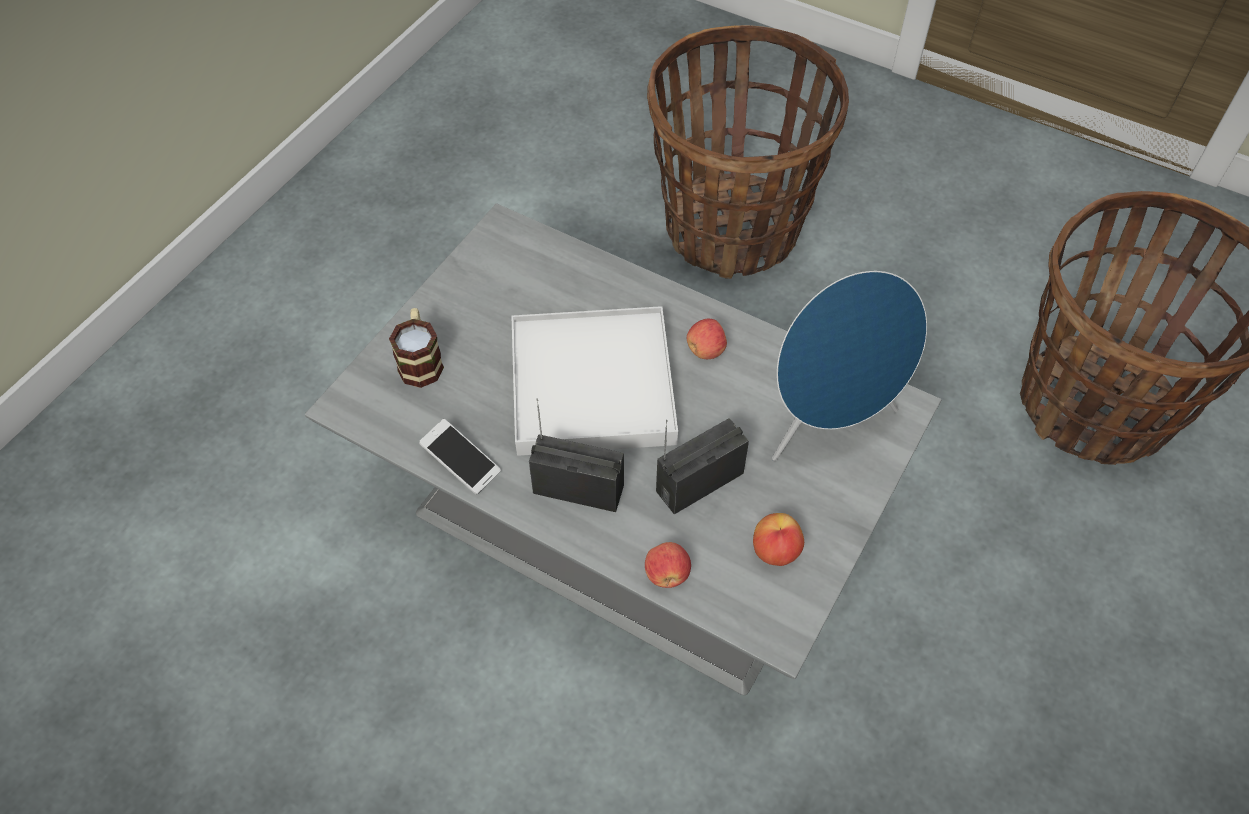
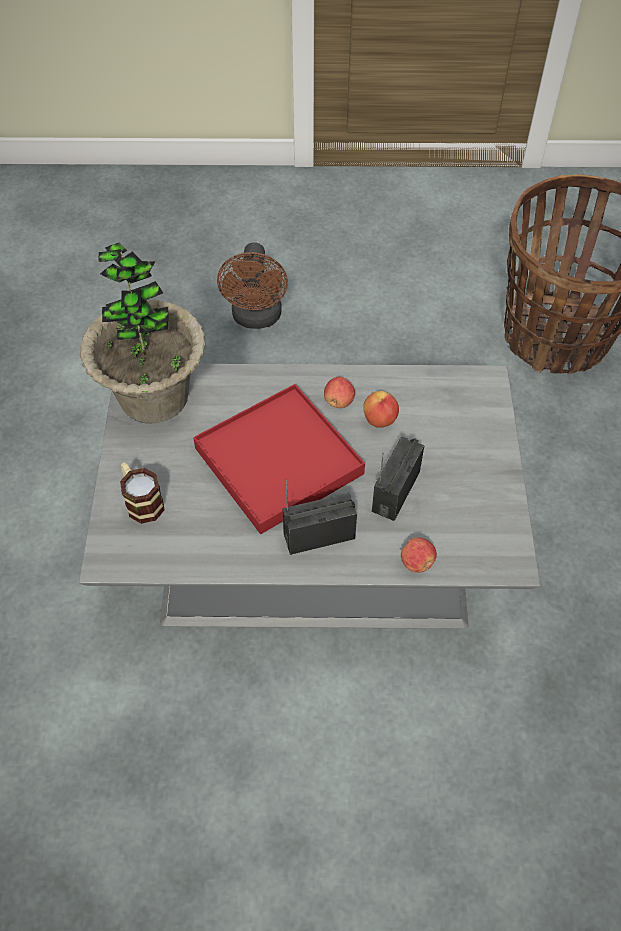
camera: 30 degrees left, 0 degrees up
(461, 463) = (224, 559): phone -> none
(509, 255) = (154, 396): none -> potted plant
(592, 386) = (279, 461): white tray -> red tray
(733, 229) = (256, 318): basket -> brown fan
(775, 551) = (474, 512): apple -> apple (379, 420)
(828, 423) = (449, 413): blue speaker -> none

